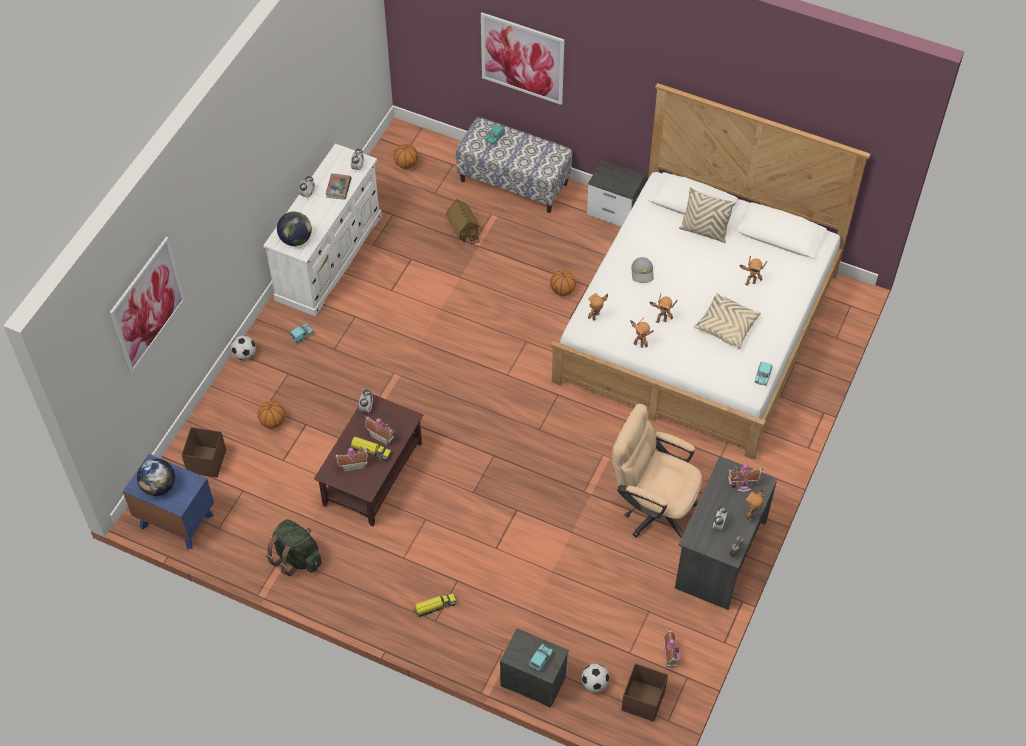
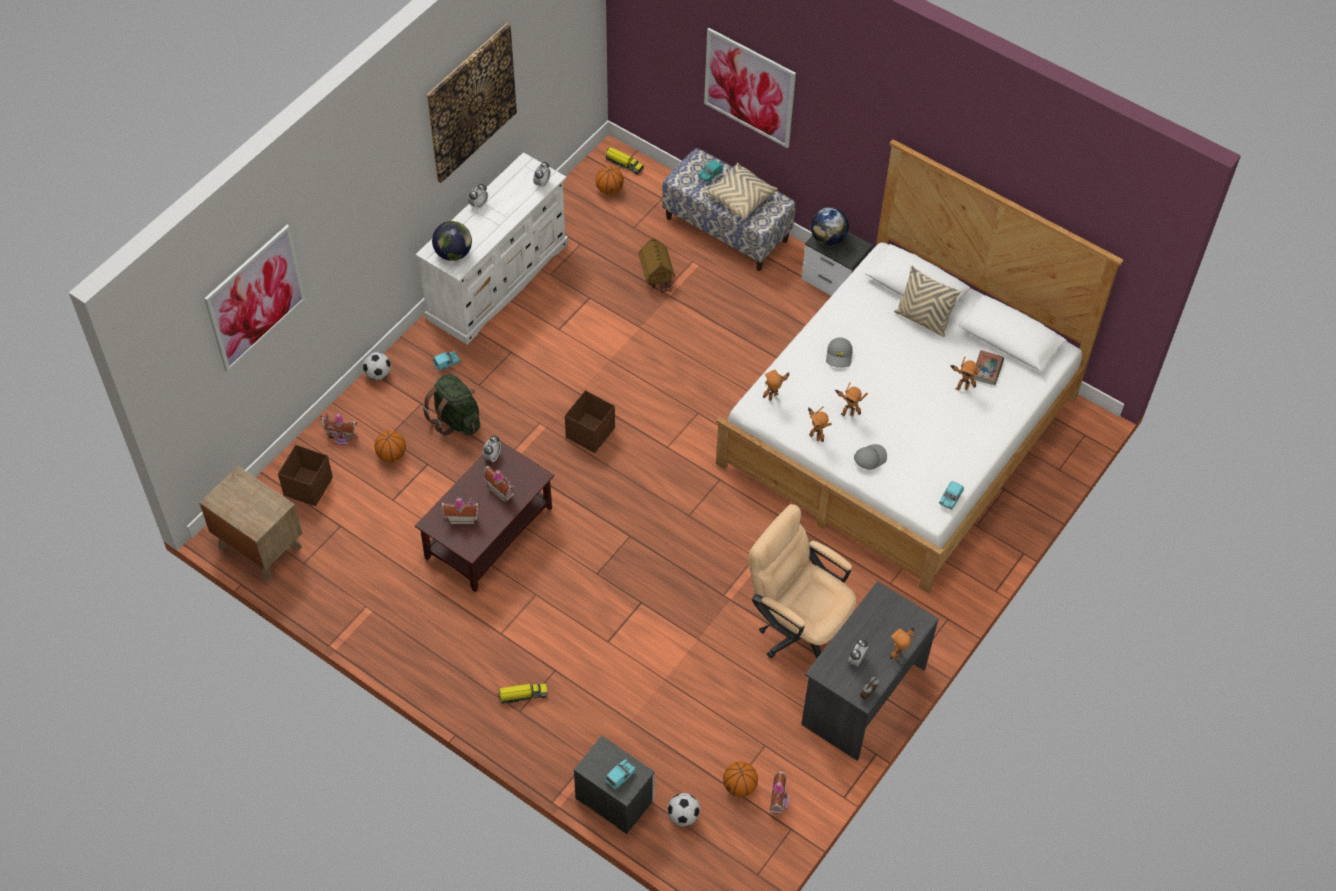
camera: 10 degrees right, 0 degrees up
(159, 486) = (240, 504): globe -> globe (828, 238)
(176, 520) = (259, 546): blue nightstand -> brown nightstand
(293, 107) = (471, 102): none -> picture
(296, 557) = (382, 611): green backpack -> green backpack (456, 419)
(338, 188) = (515, 203): book -> book (987, 369)
(370, 451) = (485, 505): toy truck -> toy truck (623, 163)
(562, 290) = (753, 362): basketball -> basketball (739, 786)
(643, 700) = (735, 845): brown storage box -> brown storage box (591, 432)
(688, 354) = (869, 458): none -> grey cap
(726, 326) = (922, 433): beige pillow -> beige pillow (739, 198)
(742, 485) = (895, 619): toy house -> toy house (341, 437)

